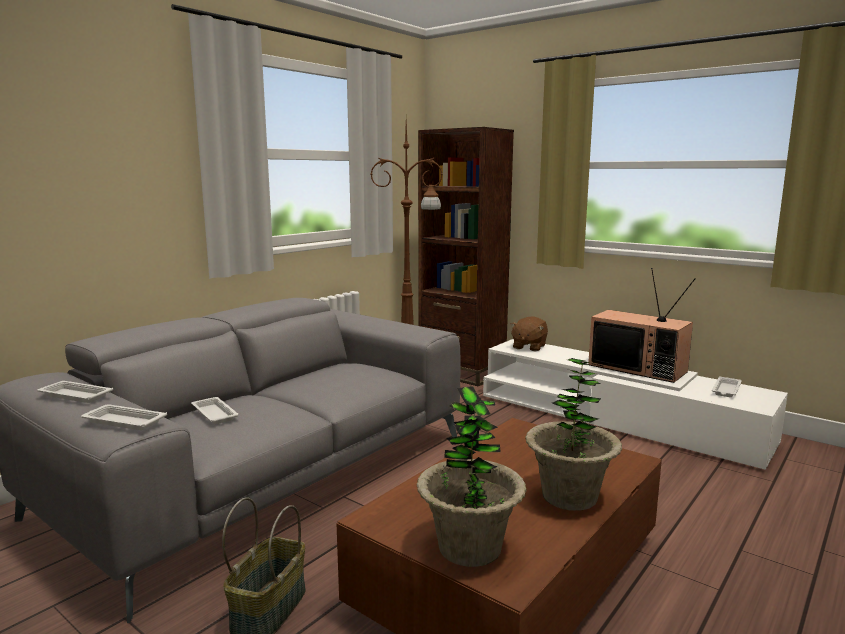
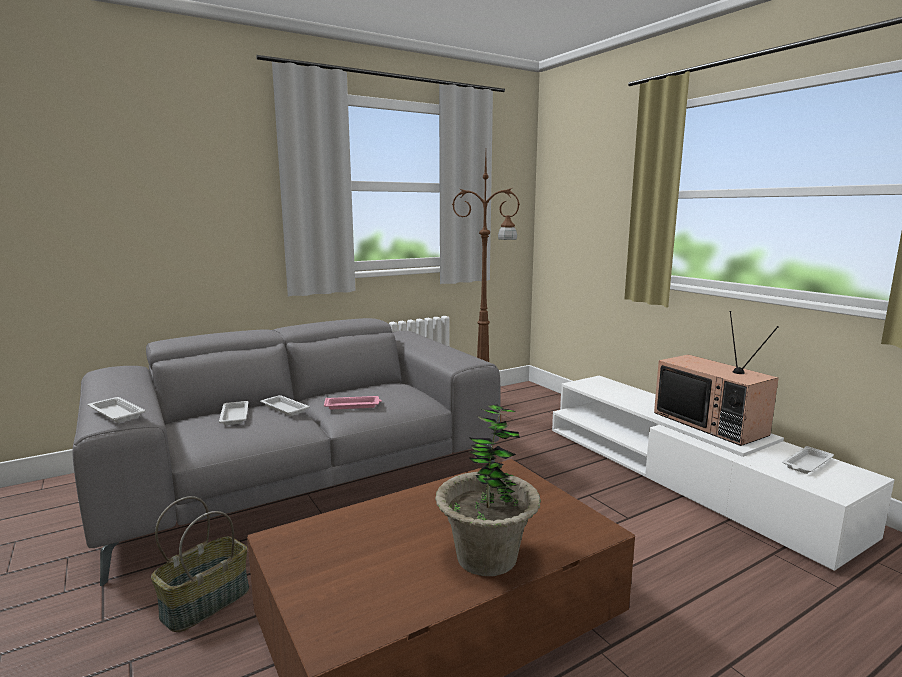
camera: 20 degrees right, 0 degrees up
(74, 395) = (116, 386): white tray -> white tray (284, 408)
(333, 388) = (353, 405): none -> pink tray
(461, 372) = (550, 404): brown bookcase -> none
(469, 548) = (332, 591): potted plant -> none
(528, 347) = (605, 386): brown plush toy -> none

